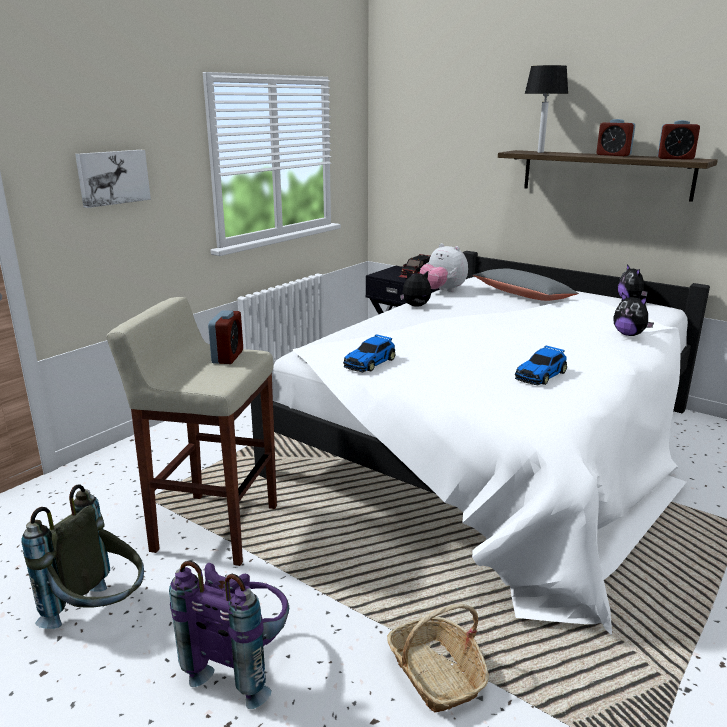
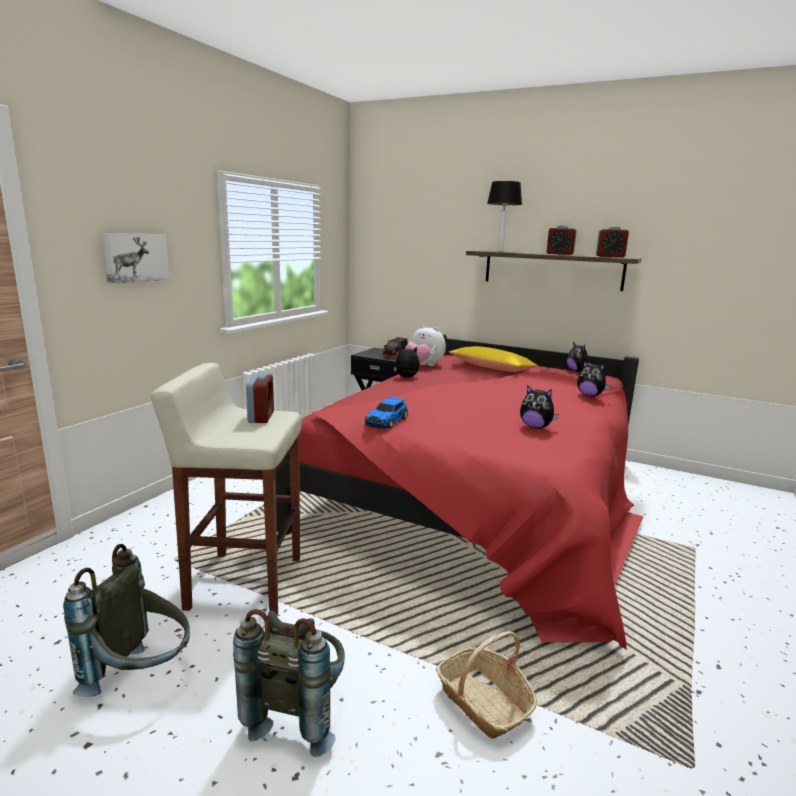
camera: 10 degrees left, 5 degrees down
(242, 664) = (298, 712): purple backpack -> grey backpack
(498, 448) = (483, 497): white bed -> red bed
(523, 295) = (491, 368): grey pillow -> yellow pillow
(541, 375) = (536, 427): toy car -> plush toy

